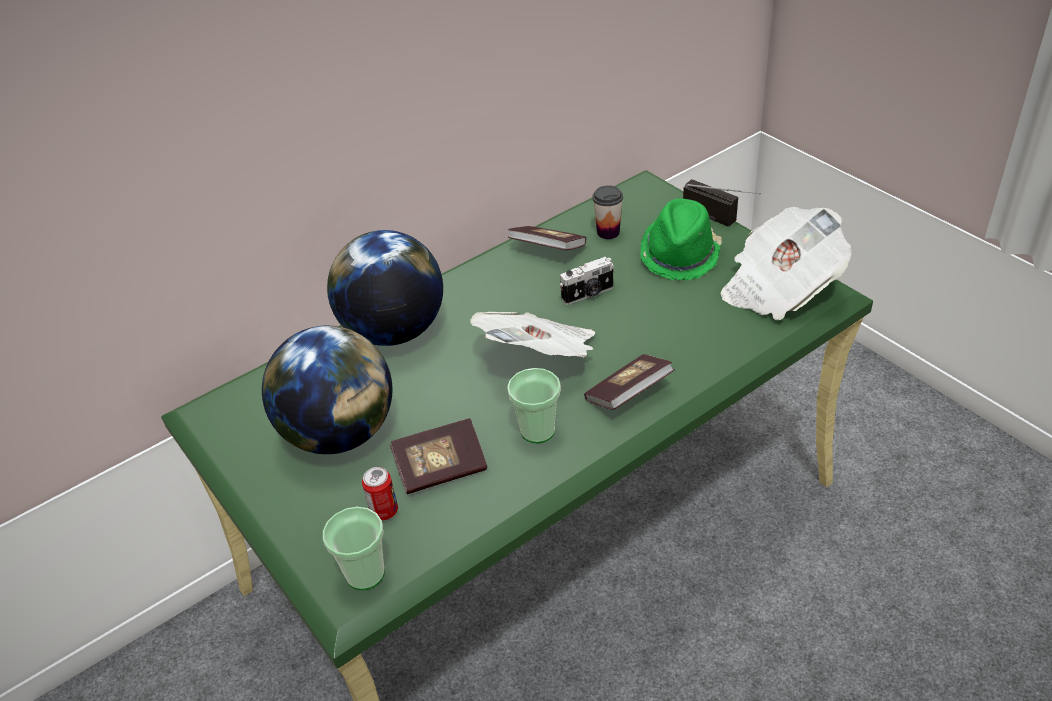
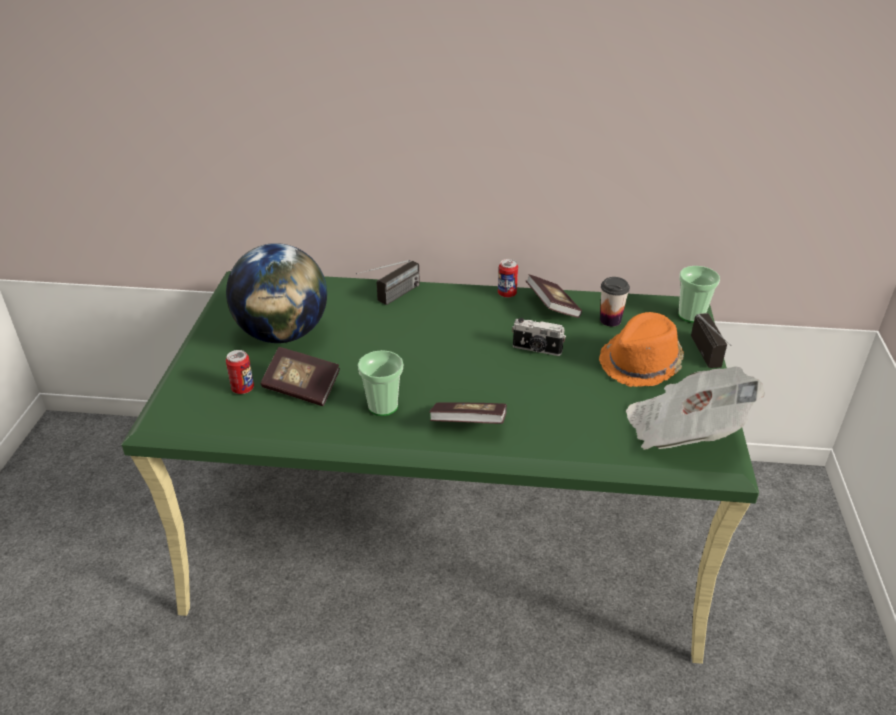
camera: 40 degrees right, 5 degrees down
(365, 574) = (188, 413): cup -> cup (691, 315)
(394, 331) = (390, 299): globe -> radio
(493, 261) = (507, 294): none -> can
(540, 357) = (449, 366): newspaper -> none
(680, 254) = (641, 364): green hat -> orange hat

